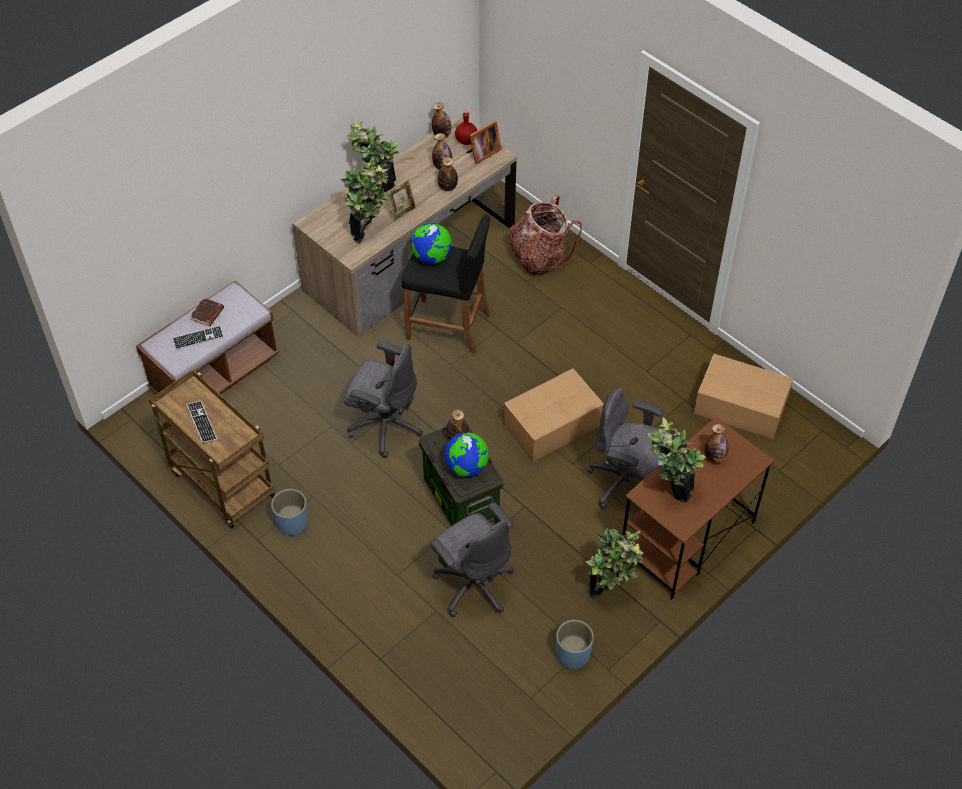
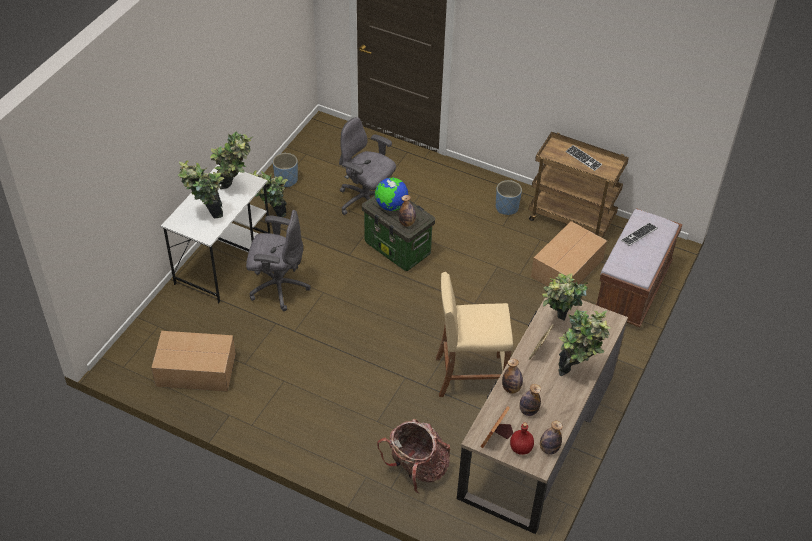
camera: 160 degrees right, 5 degrees down
(207, 314) = (646, 254): brown book -> none
(384, 425) = (479, 284): grey office chair -> none
(431, 257) = (491, 323): globe -> none
(448, 327) = (469, 376): black stool -> beige stool
(554, 424) = (348, 317): cardboard box -> cardboard box (566, 268)
(686, 539) = (223, 261): brown desk -> white desk
(714, 457) = (206, 217): bottle -> potted plant

